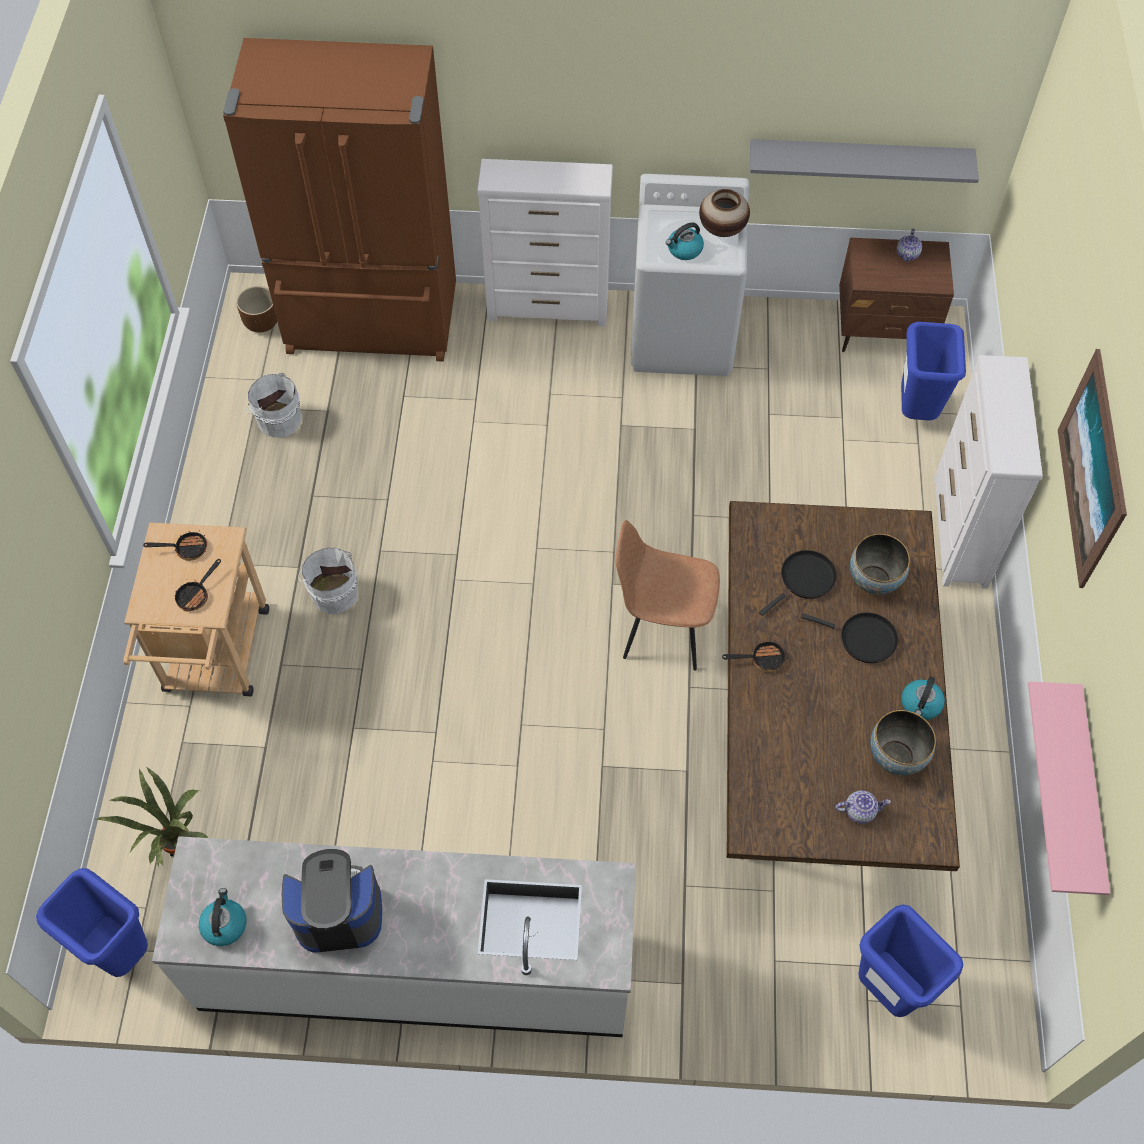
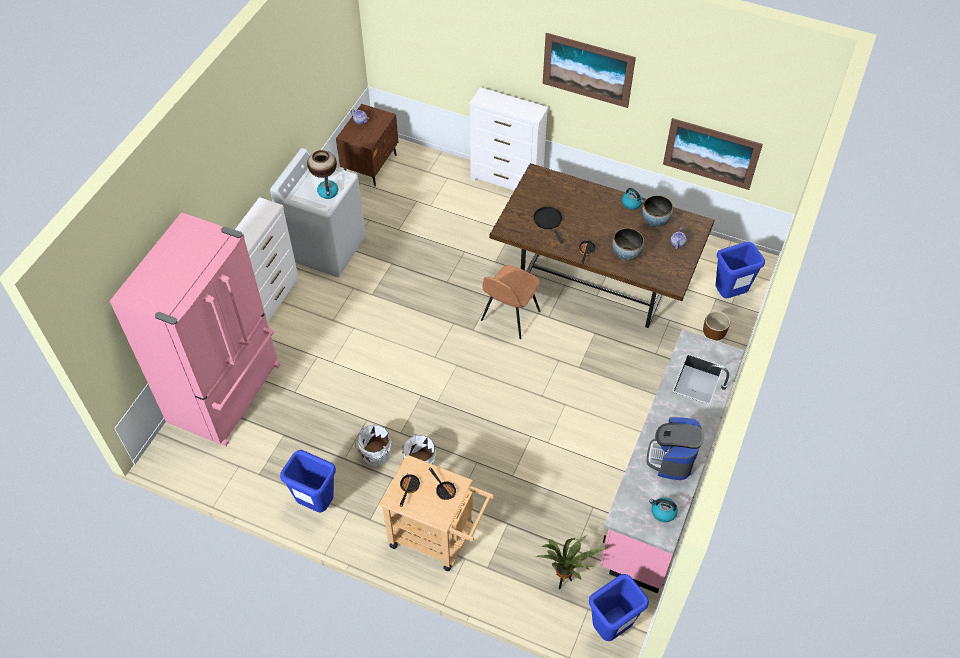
camera: 70 degrees left, 5 degrees down
(262, 323) = (191, 455): brown planter -> brown planter (714, 333)
(278, 419) = (276, 463): white bucket -> white bucket (375, 454)
(372, 322) = (227, 394): brown fridge -> pink fridge
(416, 967) = (663, 481): white counter -> pink counter
(859, 159) = (324, 97): grey shelf -> none
(863, 639) = (590, 211): black frying pan -> none
(873, 580) = (559, 196): bowl -> bowl (626, 254)
(916, 411) = (428, 172): blue trash can -> blue trash can (316, 503)
(1088, 795) = (711, 153): pink shelf -> picture

